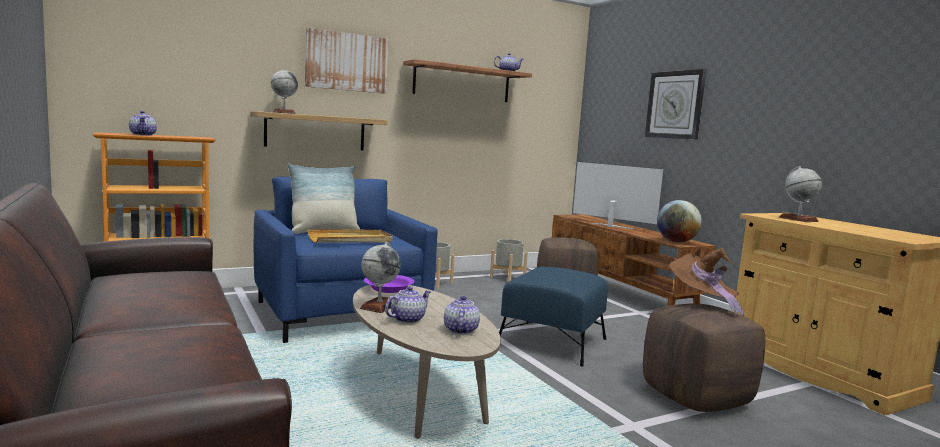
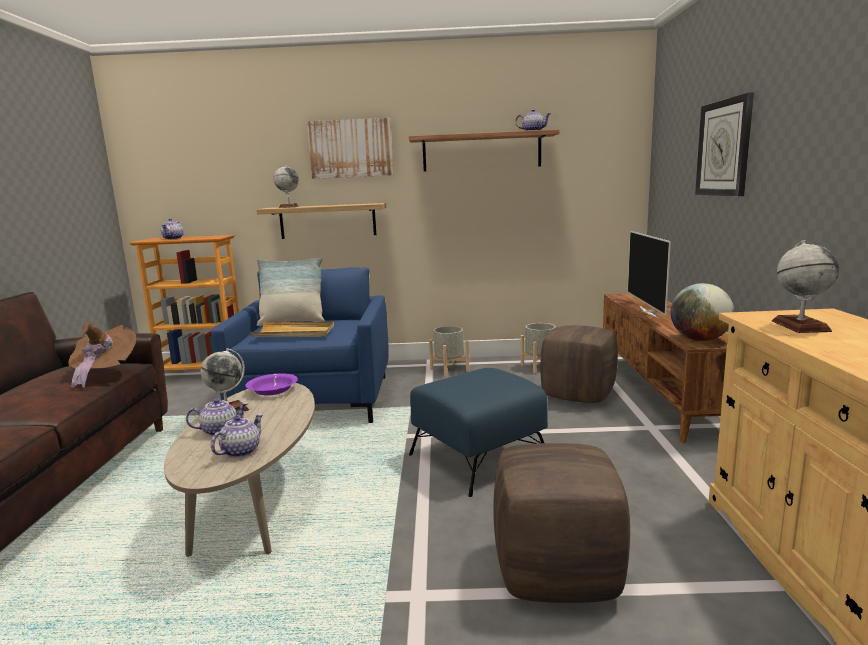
camera: 30 degrees right, 5 degrees up
(611, 226) = (649, 312): television -> television turned 150 degrees counterclockwise
(702, 303) = (574, 446): brown hat -> brown hat (103, 373)

